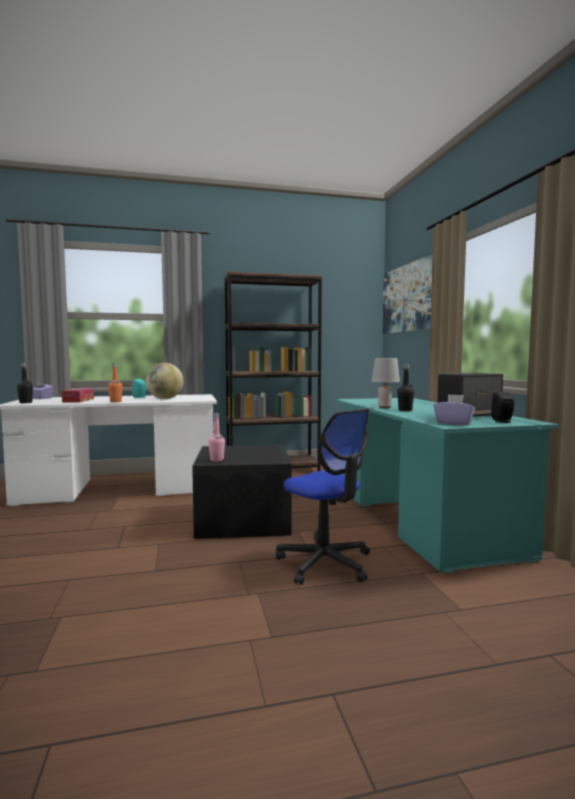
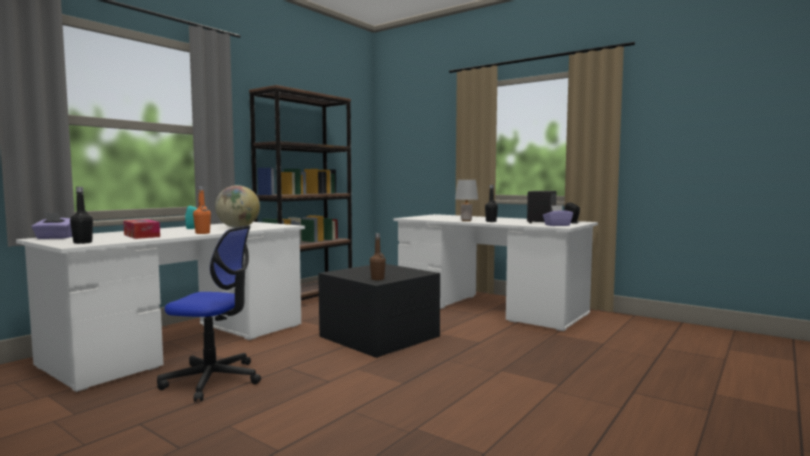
camera: 40 degrees left, 0 degrees up
(217, 460) = (377, 279): pink bottle -> brown bottle
(325, 563) = (498, 344): office chair -> office chair (213, 380)
(408, 298) = (413, 127): picture -> none
(419, 518) = (489, 307): turquoise desk -> white desk

